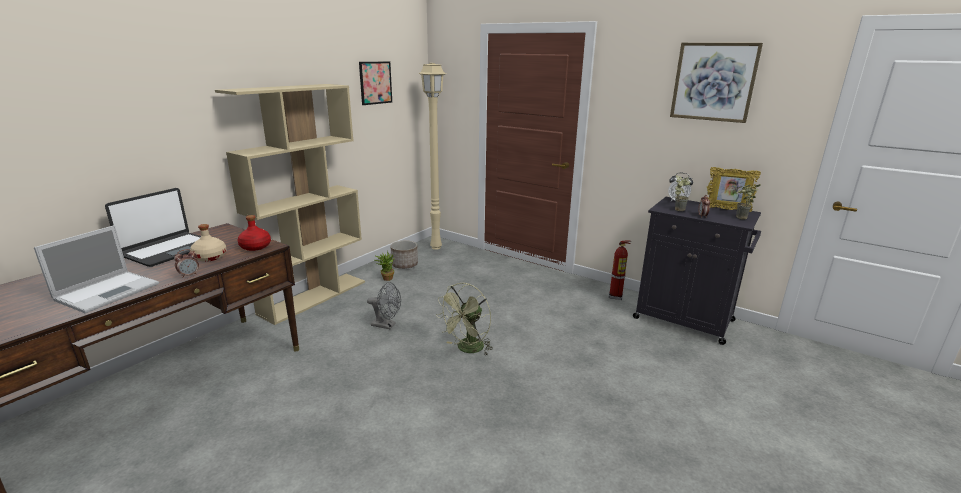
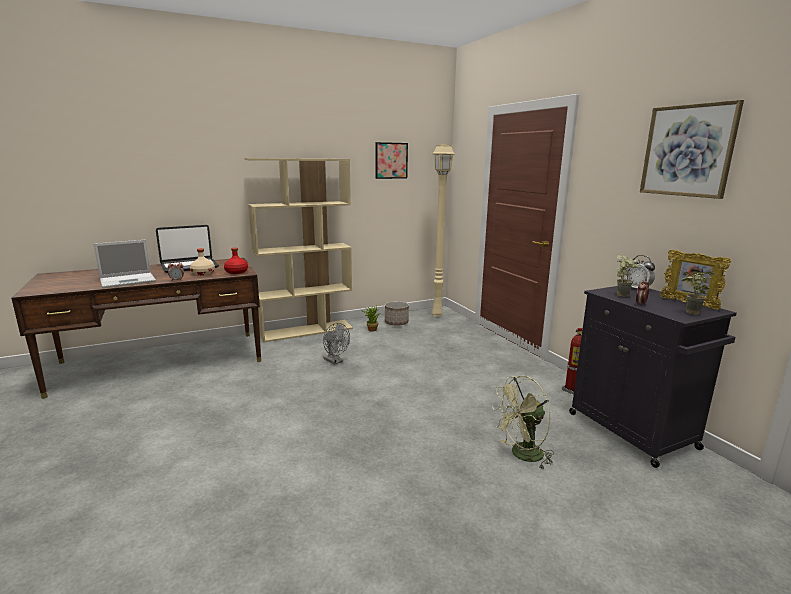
camera: 30 degrees right, 5 degrees down
(467, 349) = (377, 394): green fan -> green fan (522, 455)

